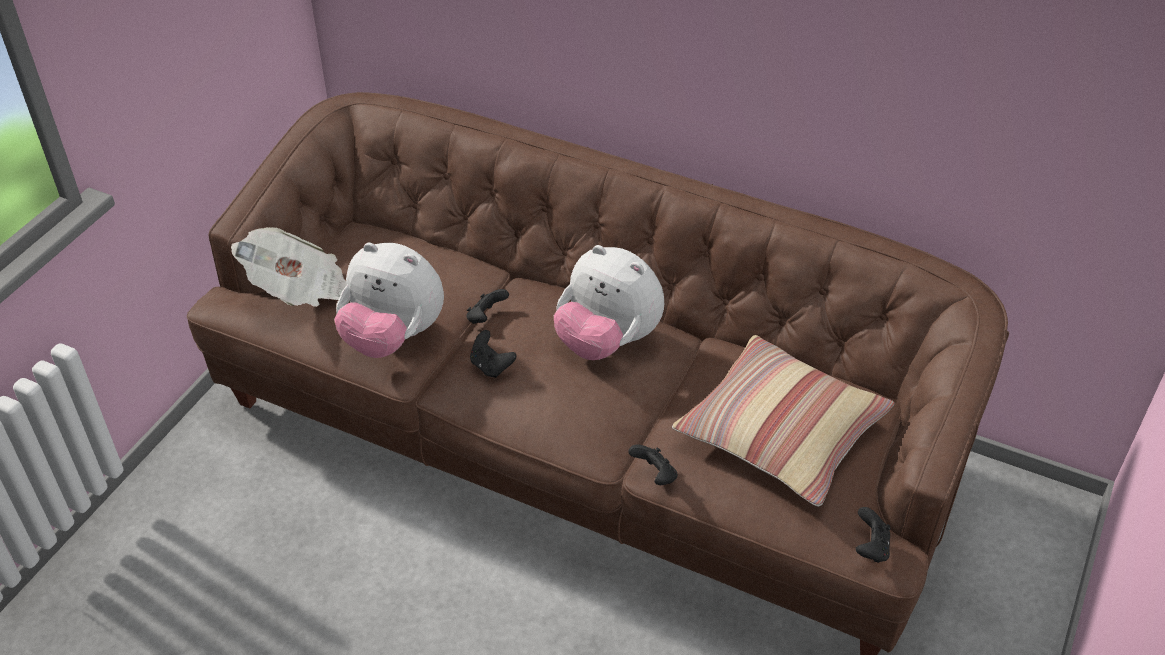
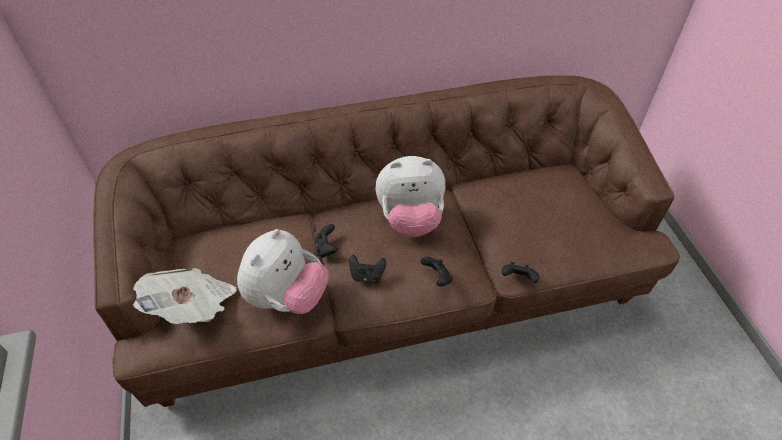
camera: 40 degrees left, 5 degrees up
(393, 337) = (287, 297): plush toy -> plush toy turned 45 degrees counterclockwise
(781, 432) = (549, 212): pillow -> none
(870, 547) = (645, 245): black game controller -> black game controller (437, 278)

